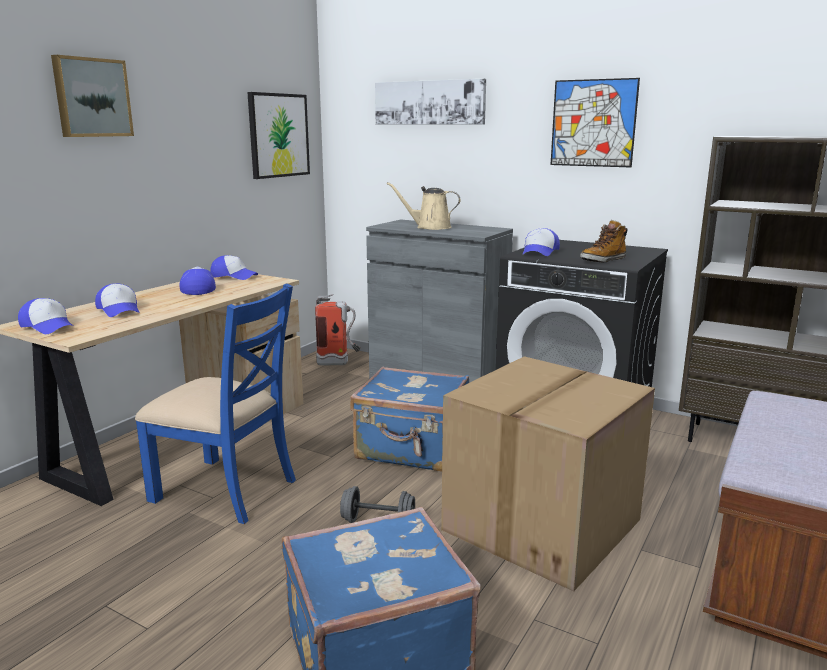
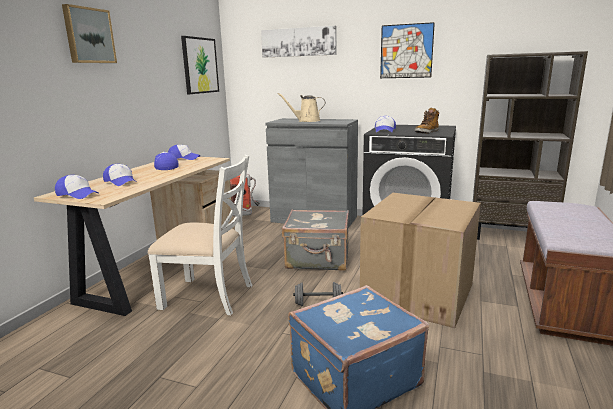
camera: 10 degrees left, 0 degrees up
(226, 489) = (208, 296): blue chair -> white chair
(412, 449) = (318, 260): blue suitcase -> grey suitcase

